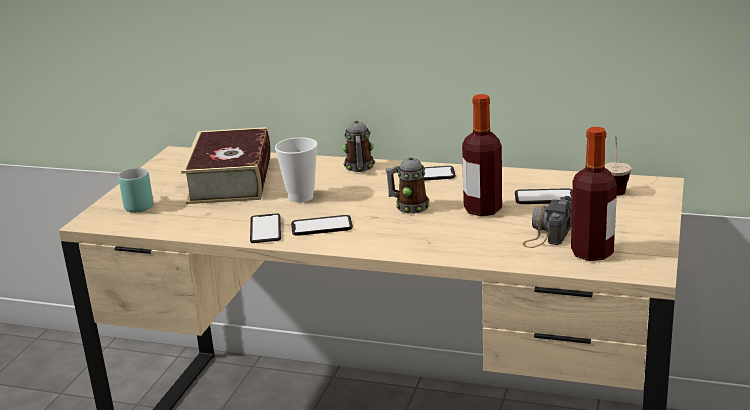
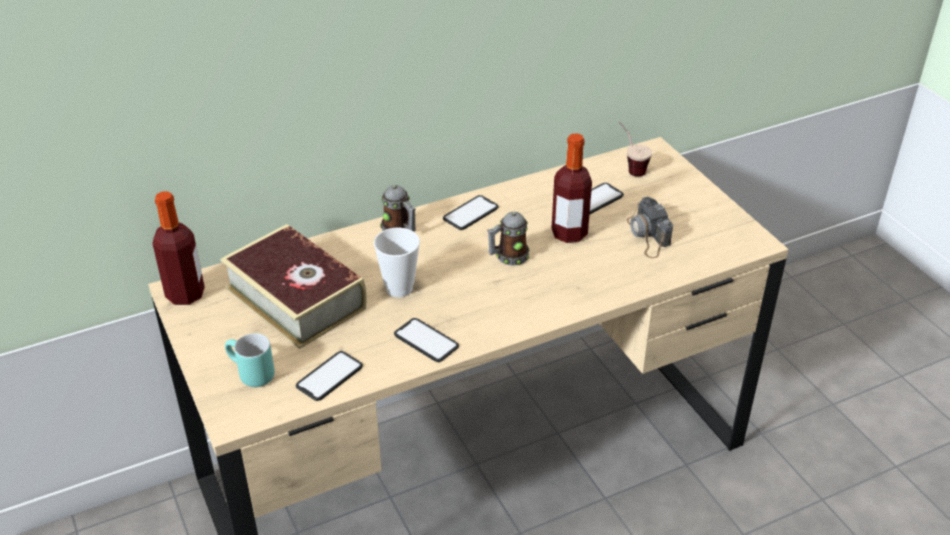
camera: 45 degrees left, 15 degrees up
(321, 226) = (470, 313): phone -> phone (329, 376)
(592, 253) = (701, 242): bottle -> bottle (185, 294)

